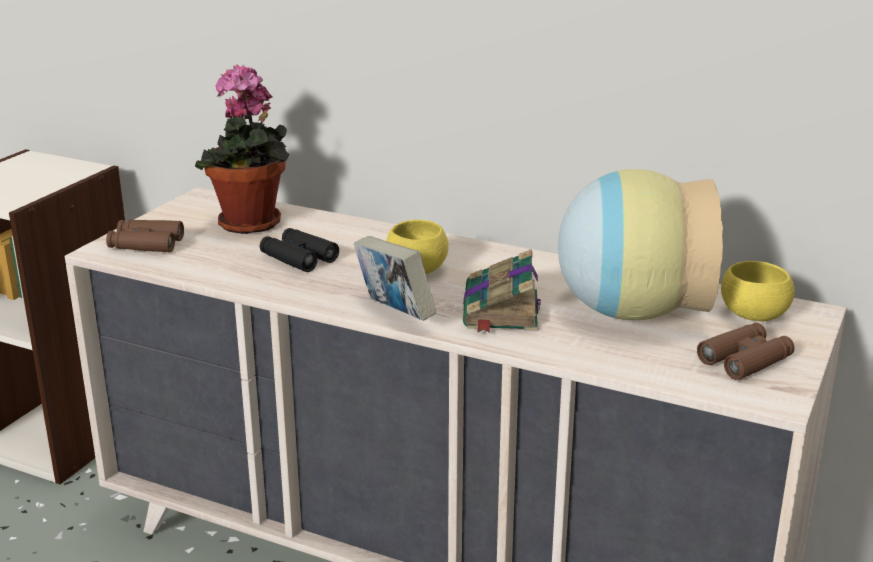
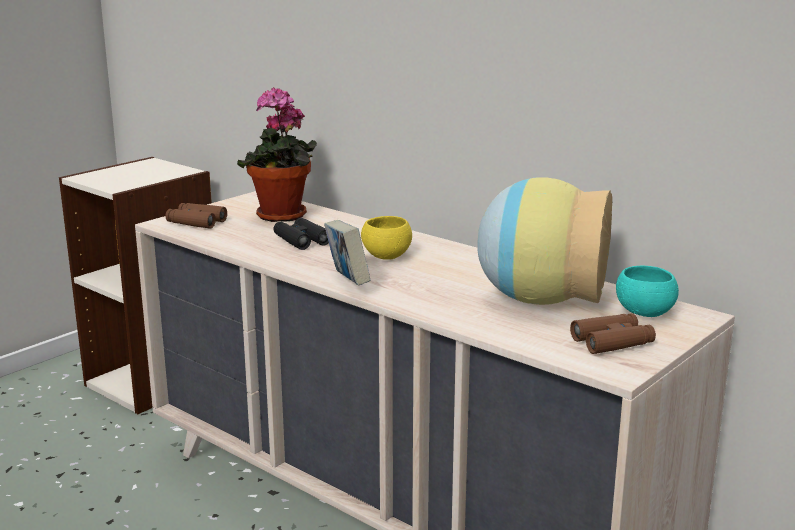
camera: 15 degrees right, 5 degrees down
(501, 311) = (433, 288): book -> none
(754, 316) = (644, 313): yellow bowl -> turquoise bowl

